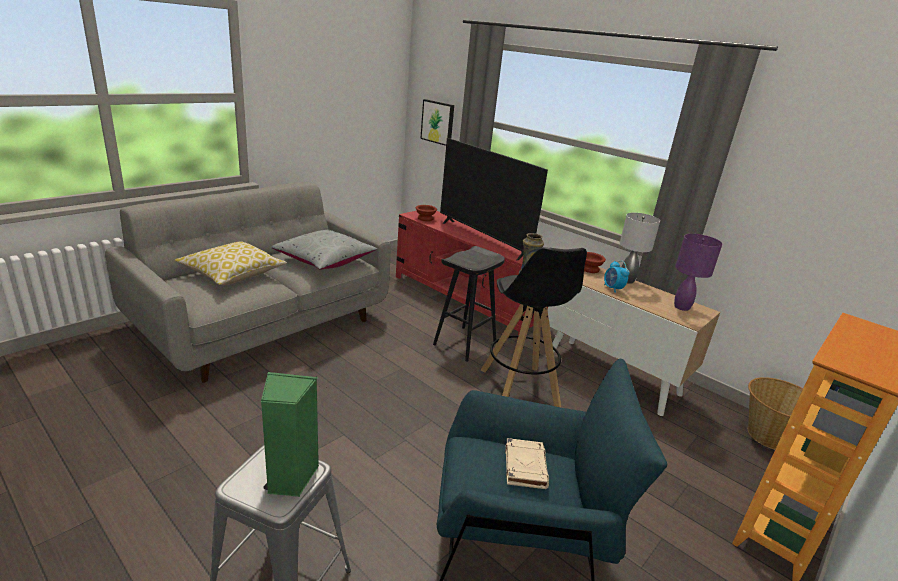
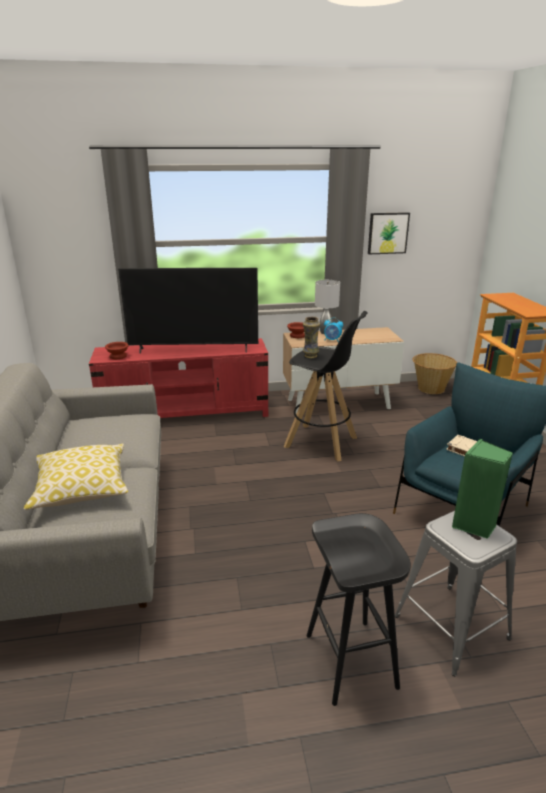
camera: 50 degrees left, 0 degrees up
(325, 260) = (119, 430): grey pillow -> none
(438, 122) = (70, 257): picture -> picture (387, 233)
(465, 344) = (245, 440): black stool -> black stool (352, 661)
(681, 307) = (373, 333): purple table lamp -> none

